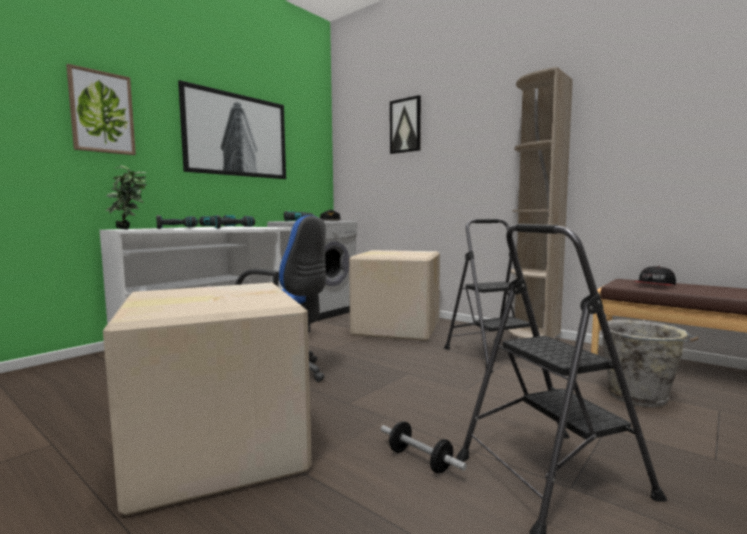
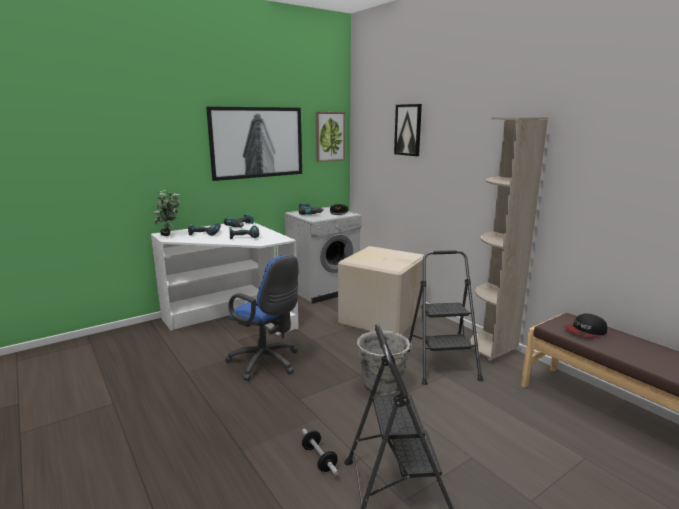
camera: 15 degrees right, 10 degrees up
(102, 112) = (148, 144): picture -> picture (330, 136)
(215, 449) = (200, 424): cardboard box -> none
(640, 397) = (529, 432): grey bucket -> grey bucket (382, 387)

